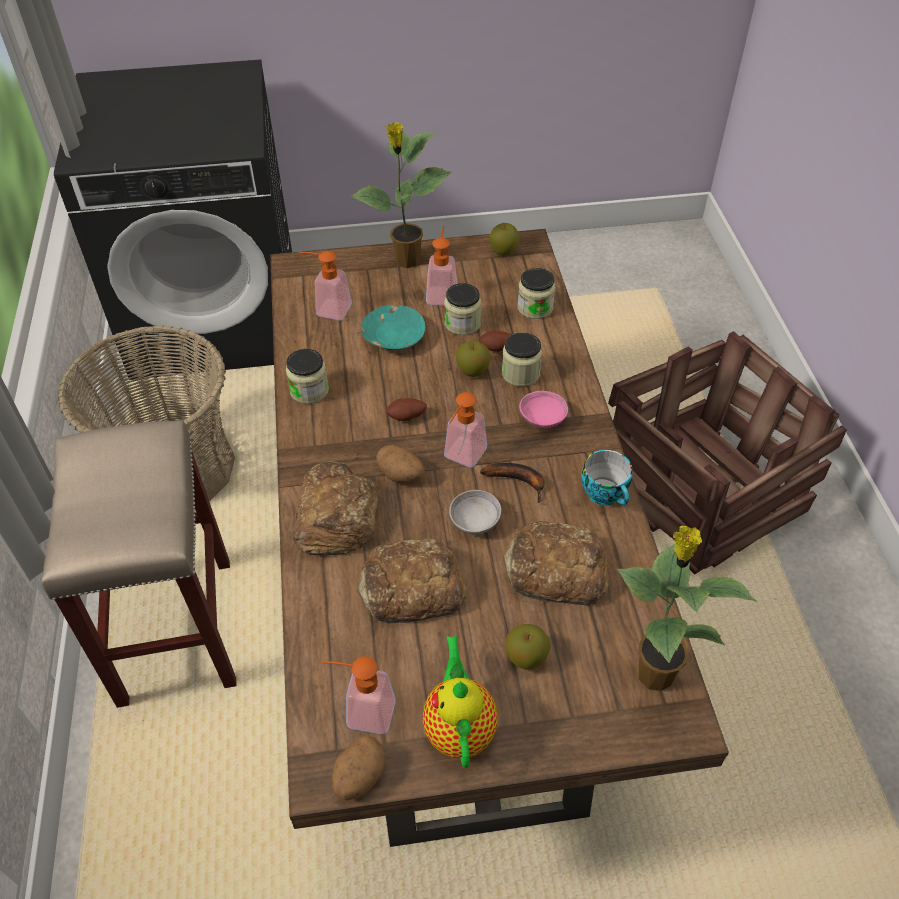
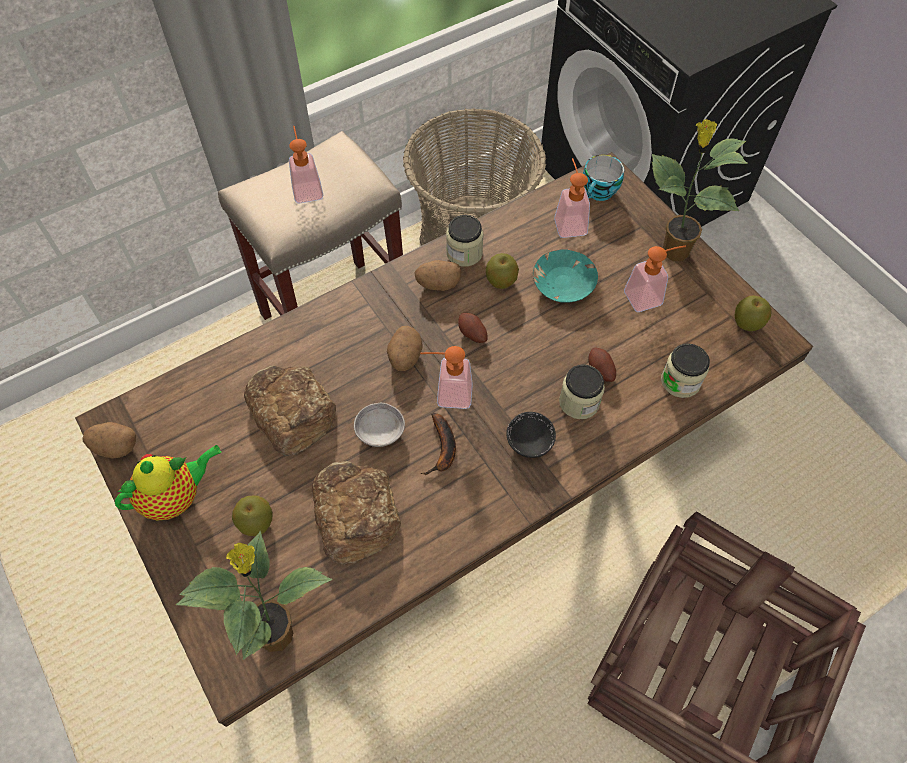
camera: 65 degrees right, 10 degrees up
(332, 421) = (438, 284): none -> potato
(335, 516) = (340, 330): bread -> none
(362, 711) = (168, 426): soap dispenser -> soap dispenser (307, 188)
(462, 323) = (617, 329): jar -> none
(473, 370) = (559, 362): apple -> apple (501, 281)
(542, 419) = (529, 441): pink bowl -> black bowl
(606, 493) = (464, 528): cup -> cup (599, 192)

